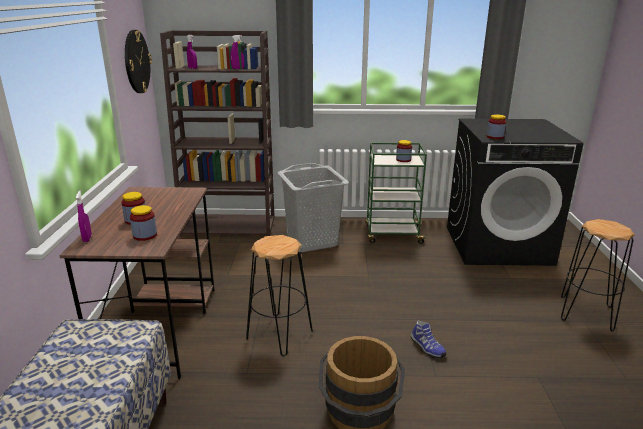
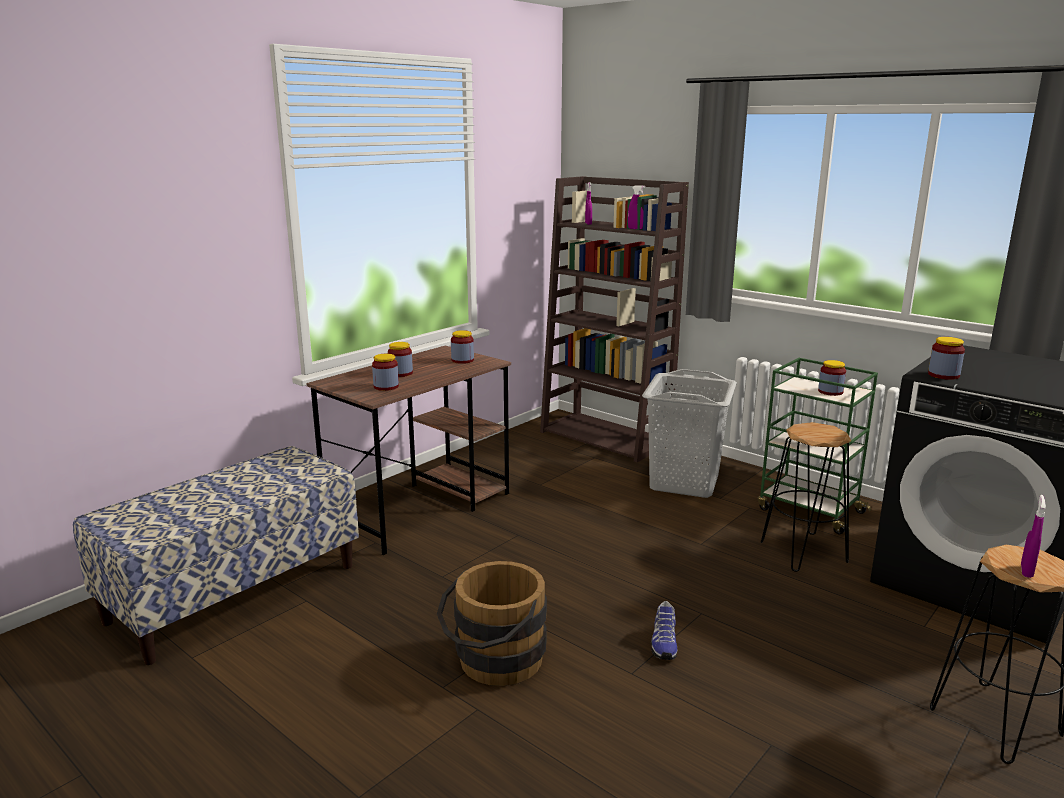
camera: 40 degrees right, 5 degrees down
(87, 238) = (343, 377): purple spray bottle -> purple spray bottle (1026, 571)
(136, 62) = (528, 211): wall clock -> none
(168, 195) = (462, 360): none -> jar
(279, 335) = (516, 559): black stool -> black stool (802, 552)

